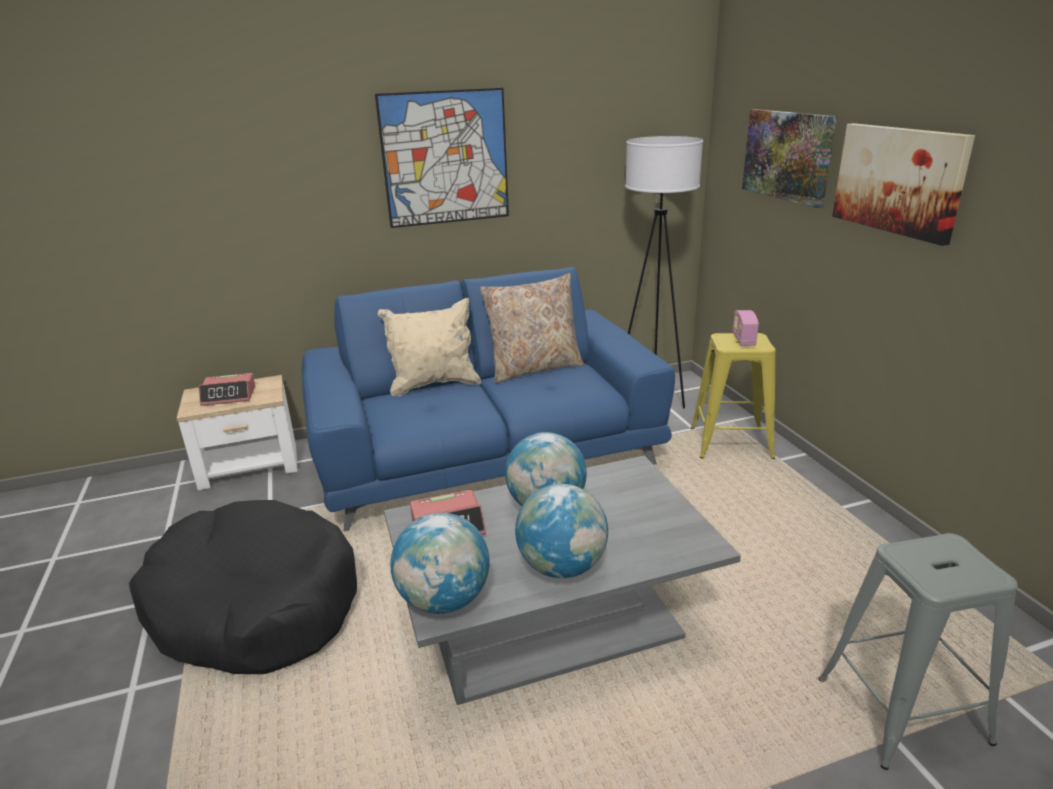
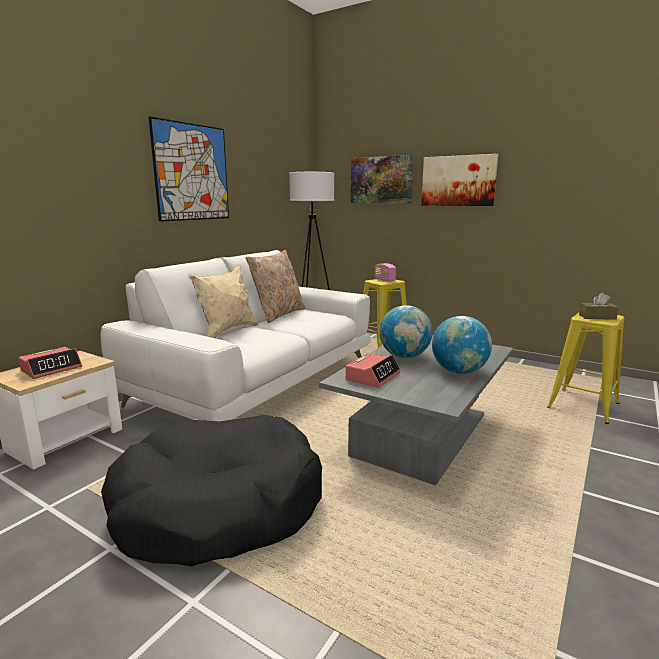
camera: 40 degrees left, 10 degrees down
(444, 600) = (435, 399): globe -> none
(486, 452) = (257, 381): blue sofa -> white sofa
(902, 710) = (583, 405): grey stool -> yellow stool
(937, 564) = (597, 317): none -> brown tissue box

